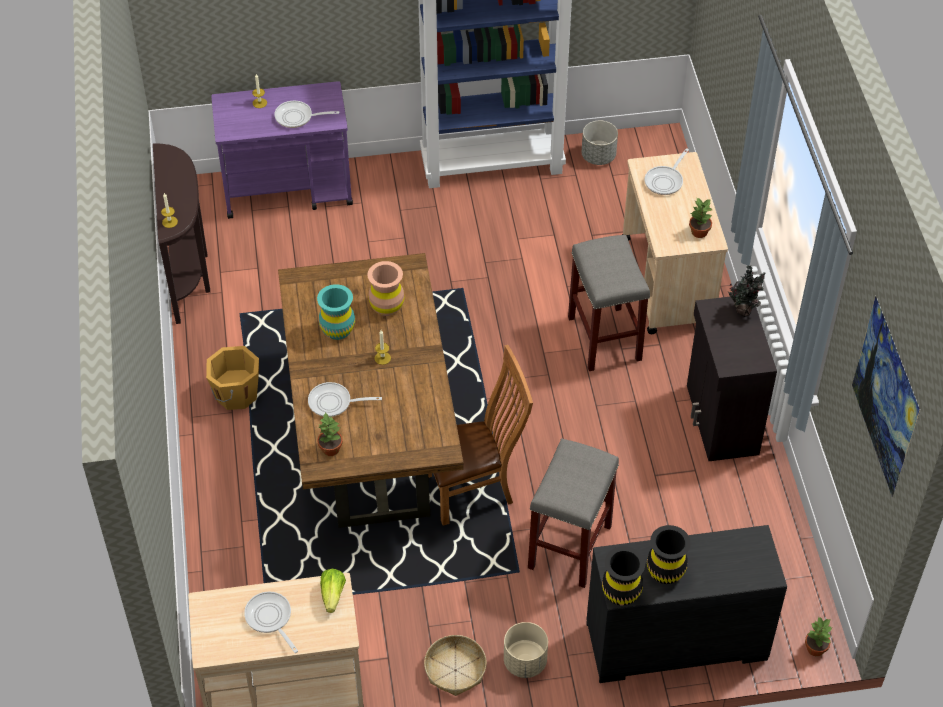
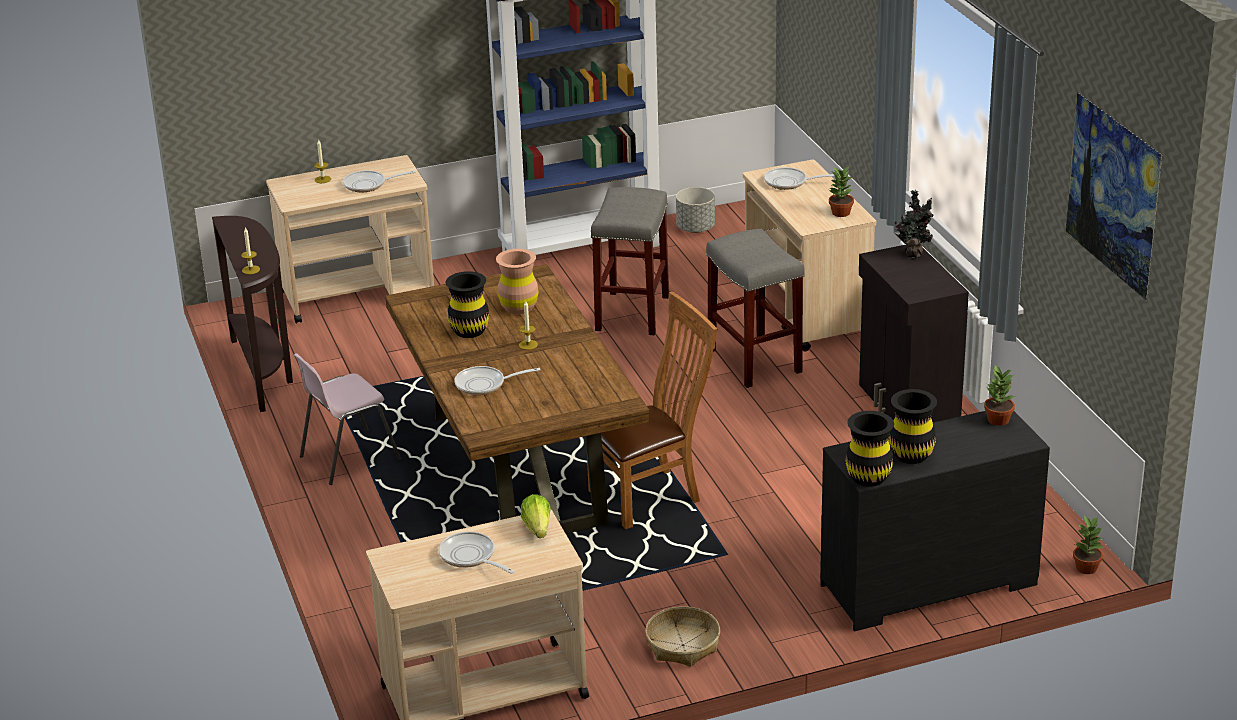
camera: 10 degrees left, 20 degrees down
(236, 394) = (348, 458): orange bucket -> pink chair
(288, 190) = (359, 294): purple cart -> beige cart
(330, 448) = (493, 419): potted plant -> potted plant (997, 419)
(337, 330) = (469, 330): turquoise vase -> black vase
(525, 662) = (762, 626): beige planter -> none
(570, 548) = (778, 527): grey stool -> grey stool (632, 314)
(665, 181) = (789, 182): frying pan -> frying pan turned 75 degrees clockwise

